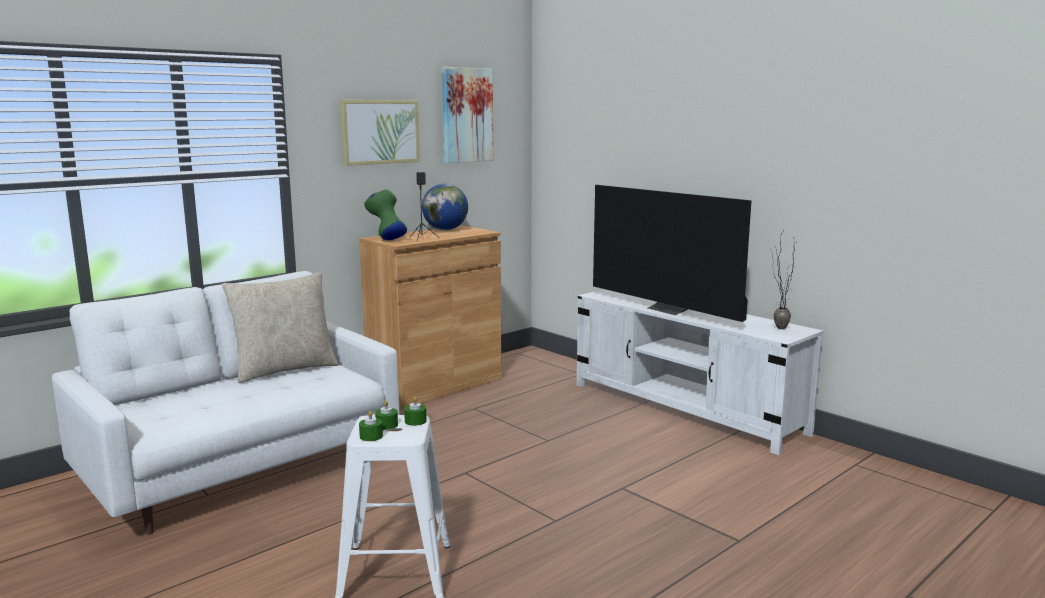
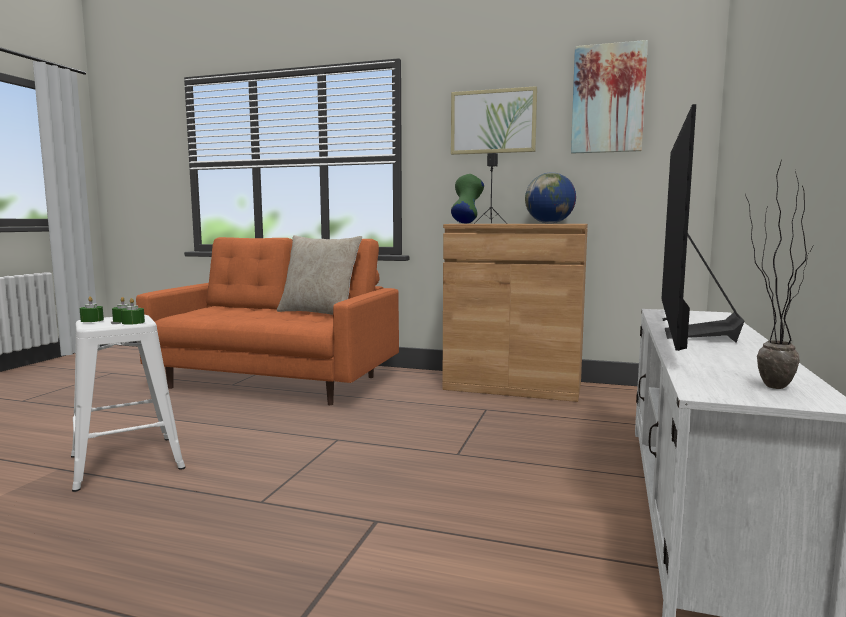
camera: 60 degrees right, 5 degrees down
(244, 470) = (276, 382): white sofa -> orange sofa

